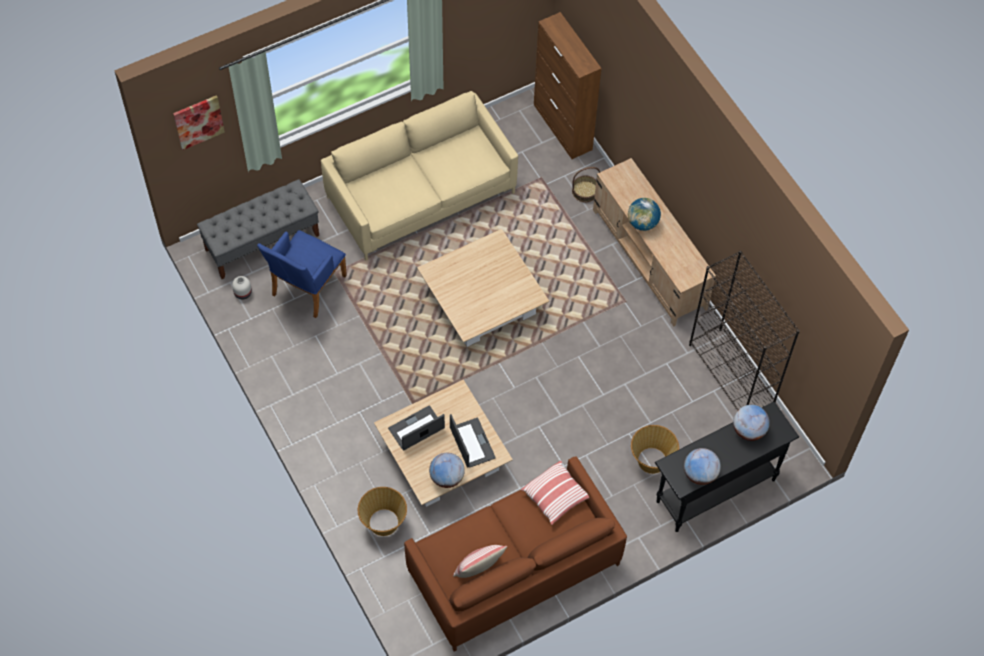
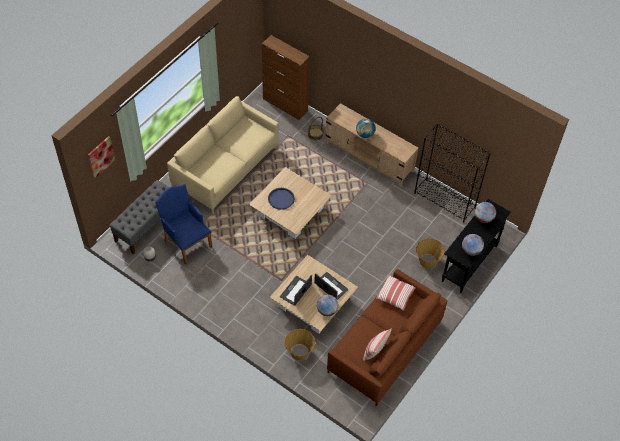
camera: 25 degrees left, 5 degrees down
(306, 289) = (186, 241): blue armchair -> blue armchair turned 135 degrees clockwise
(469, 277) = (281, 199): none -> blue tray

